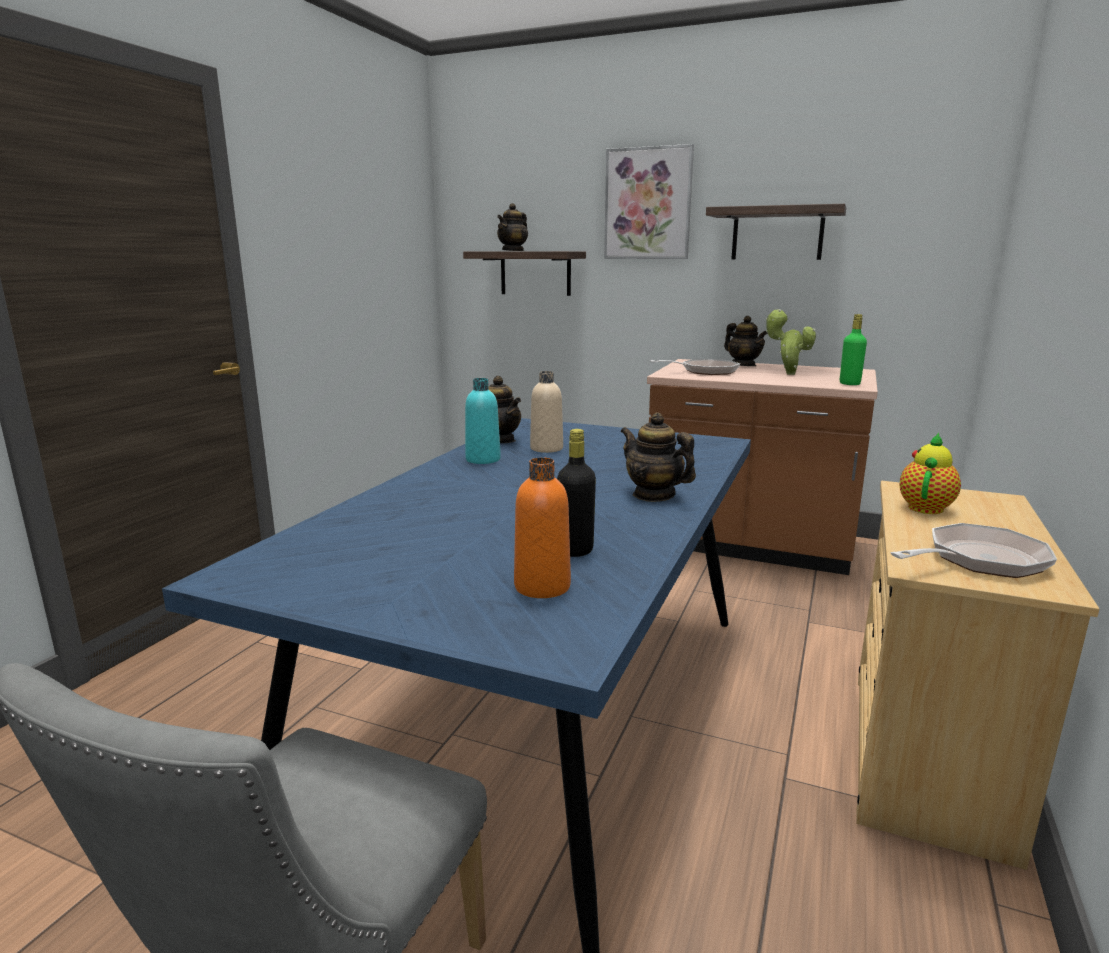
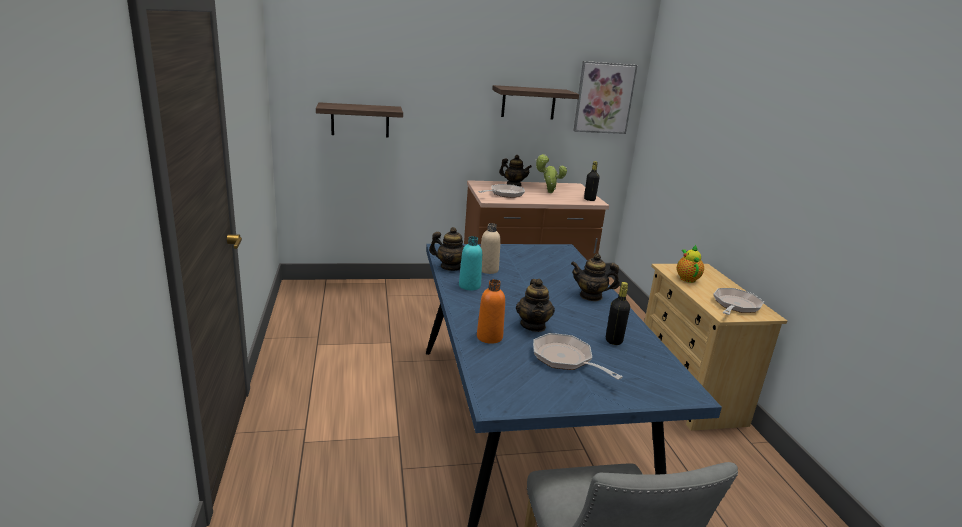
camera: 35 degrees left, 5 degrees up
(442, 554) = (566, 359): none -> frying pan
(513, 251) = (350, 106): teapot -> teapot (533, 325)
(542, 586) = (633, 365): orange bottle -> orange bottle (489, 337)
(648, 204) = (446, 77): picture -> picture (604, 98)
(849, 384) = (589, 199): green bottle -> black bottle

